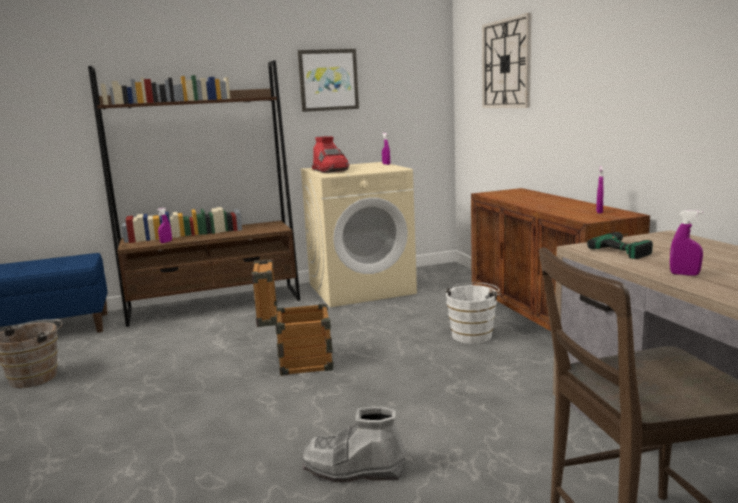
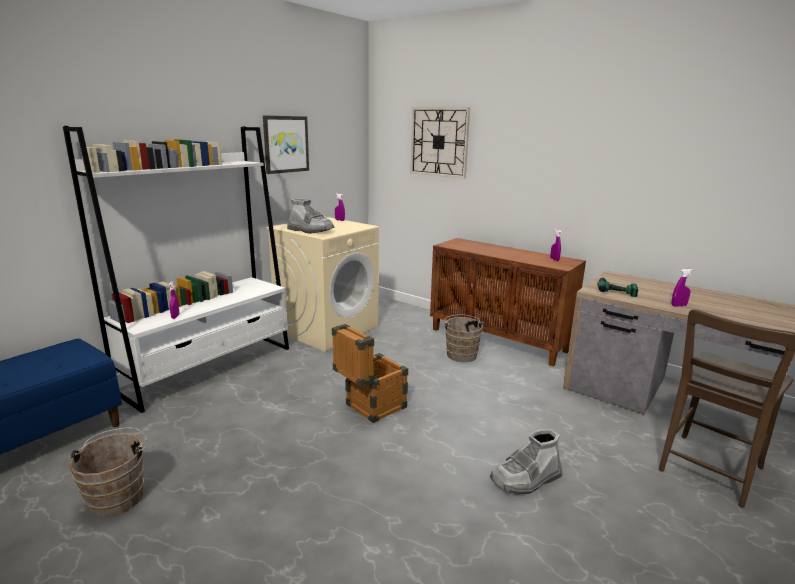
camera: 35 degrees left, 5 degrees up
(215, 305) = (209, 368): brown bookcase -> white bookcase
(331, 171) = (310, 230): red boot -> grey boot
(473, 334) = (461, 354): white bucket -> brown bucket

